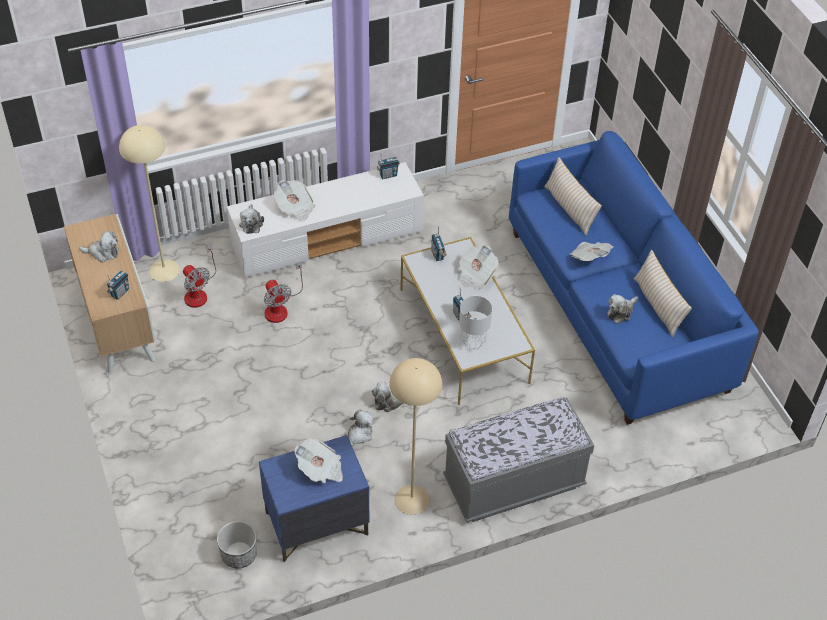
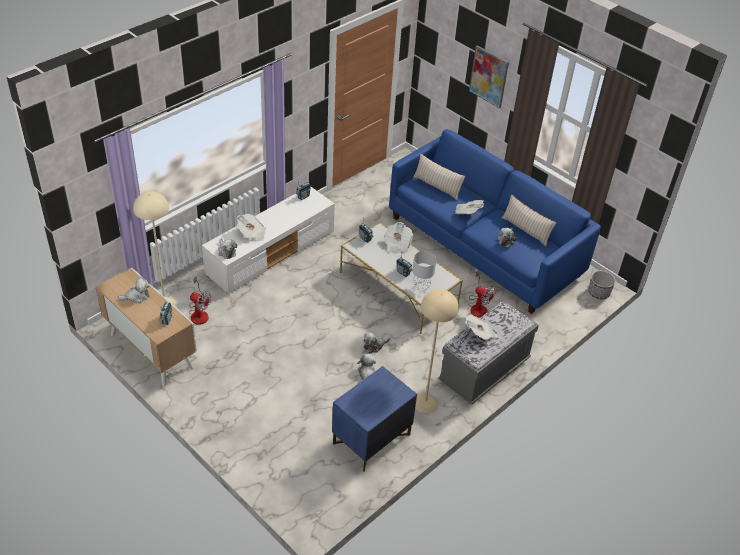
camera: 25 degrees left, 5 degrees down
(239, 554) = (330, 477): planter -> planter (598, 293)
(280, 307) = (264, 307): fan -> fan (478, 306)
(320, 469) = (378, 393): newspaper -> newspaper (480, 334)
(677, 72) = (489, 76): none -> picture

